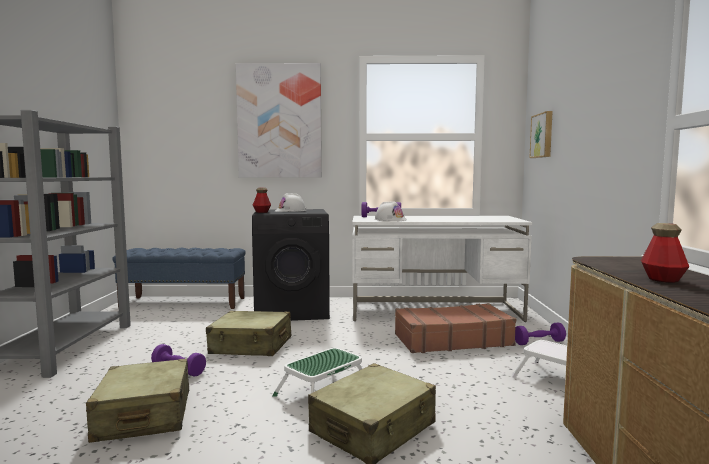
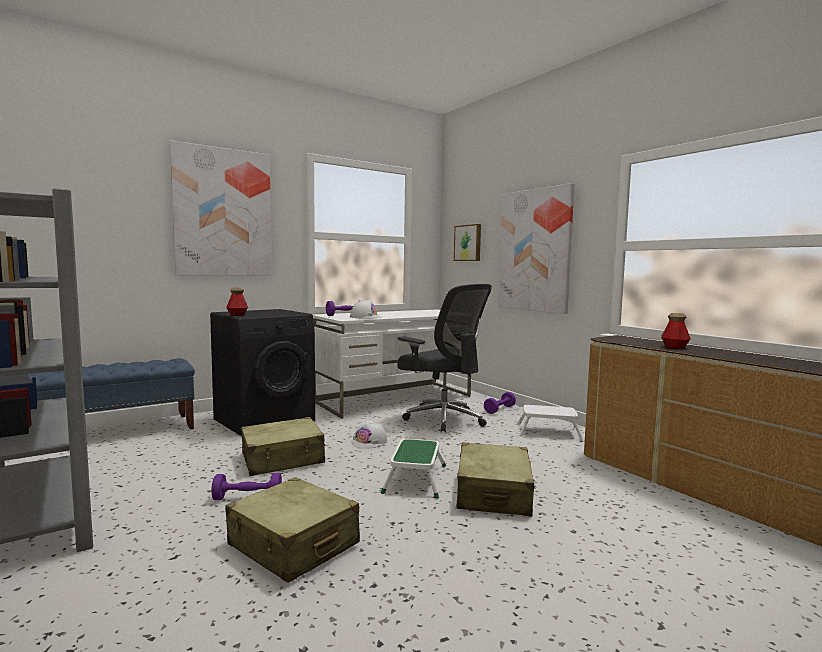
camera: 35 degrees left, 0 degrees up
(290, 211) = (260, 312): white hard hat -> white hard hat (369, 441)
(452, 340) = (442, 419): brown suitcase -> office chair
(592, 139) = (534, 250): none -> picture

